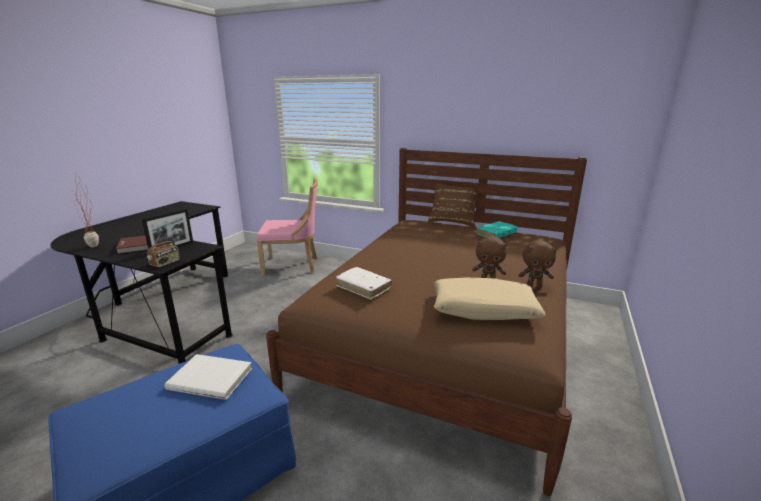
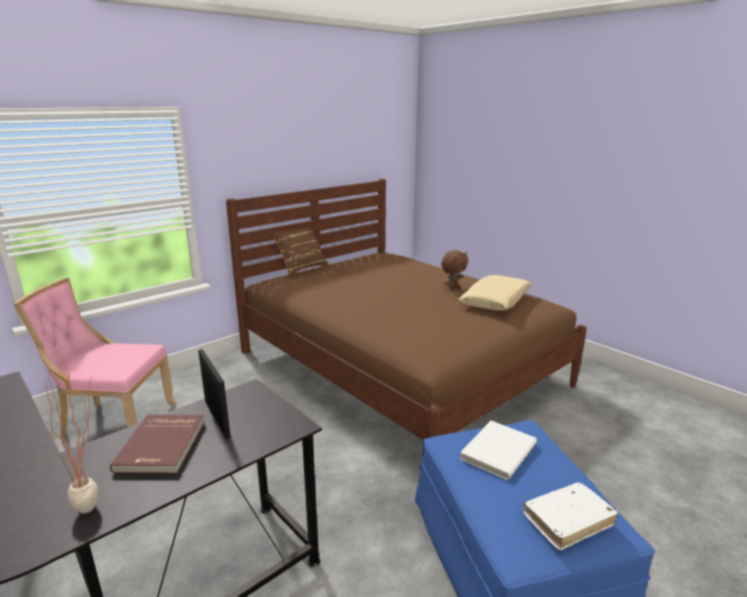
camera: 65 degrees left, 0 degrees up
(165, 263) = (284, 423): radio -> none
(293, 266) = (114, 421): pink chair -> pink chair turned 105 degrees counterclockwise
(363, 287) = (430, 330): white book -> white book (568, 520)
(496, 234) = (361, 262): turquoise book -> none
(534, 286) = (469, 279): brown plush toy -> none

